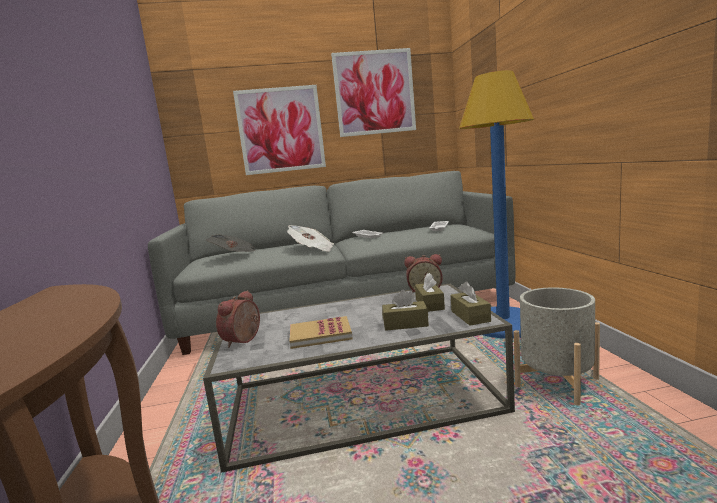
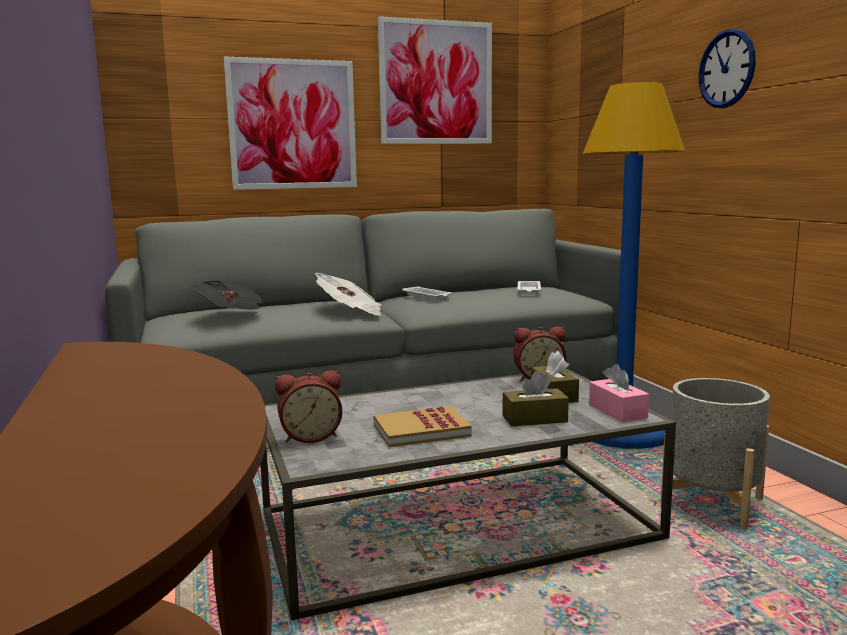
camera: 10 degrees left, 0 degrees up
(244, 340) = (310, 436): alarm clock -> alarm clock turned 120 degrees counterclockwise
(470, 316) = (617, 411): brown tissue box -> pink tissue box
(562, 54) = (726, 69): none -> wall clock

